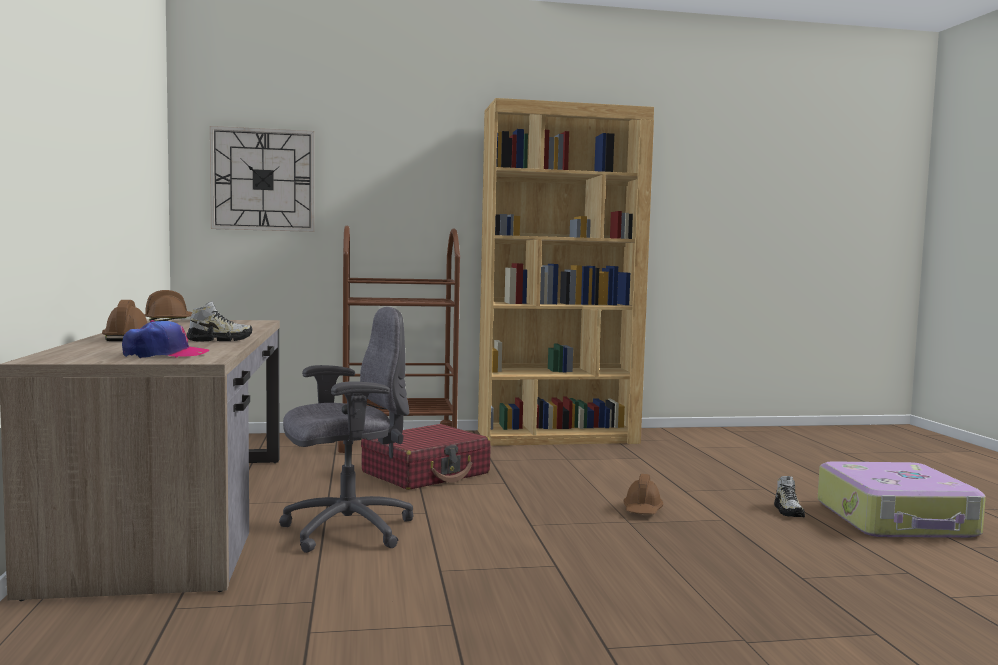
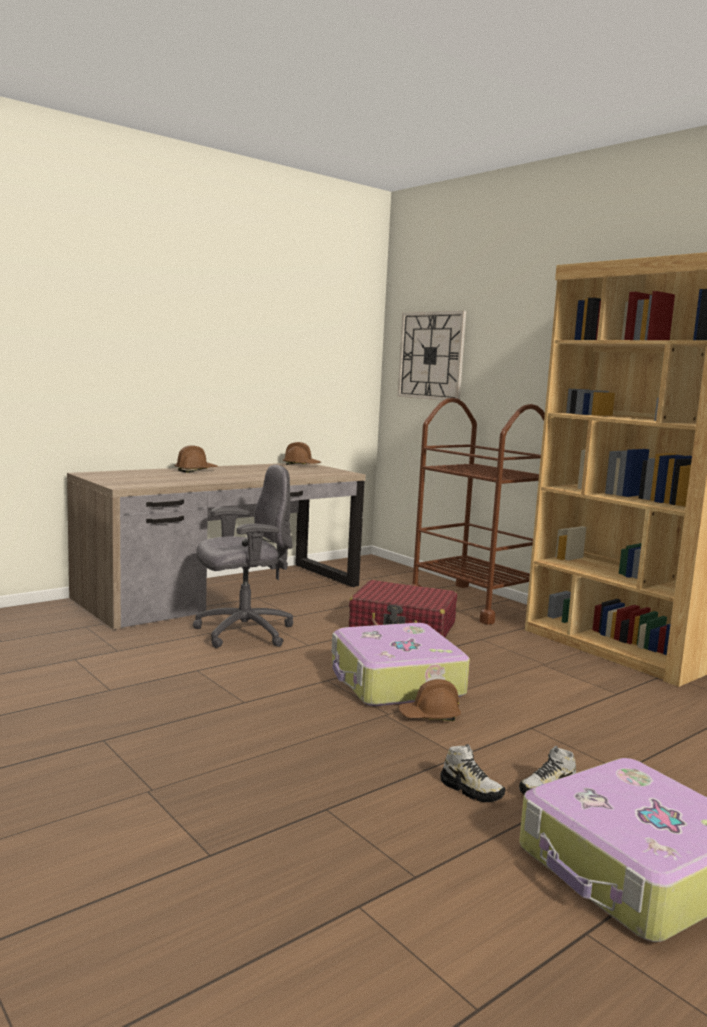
camera: 60 degrees right, 5 degrees up
(165, 354) = (135, 480): cap -> none
(220, 340) = (219, 479): shoe -> shoe (471, 790)
(345, 530) = (242, 632): grey office chair -> grey office chair turned 60 degrees counterclockwise
(559, 504) = (395, 682): none -> suitcase

